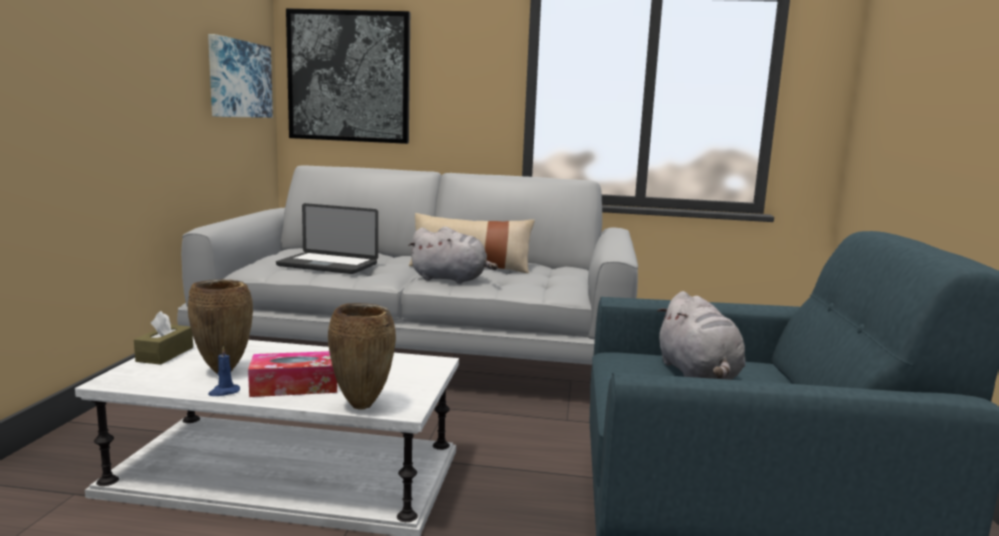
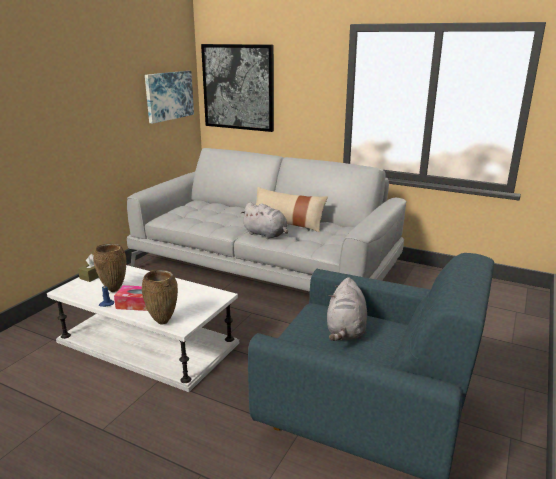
camera: 20 degrees right, 10 degrees up
(327, 265) = (203, 218): laptop -> none

